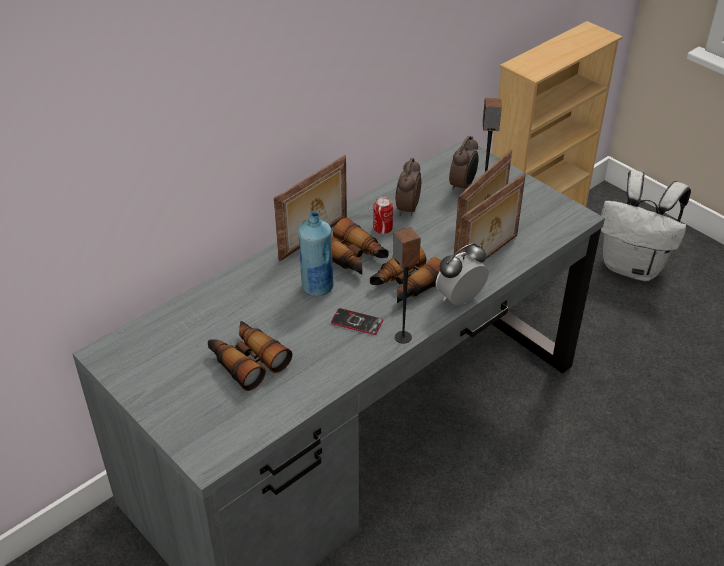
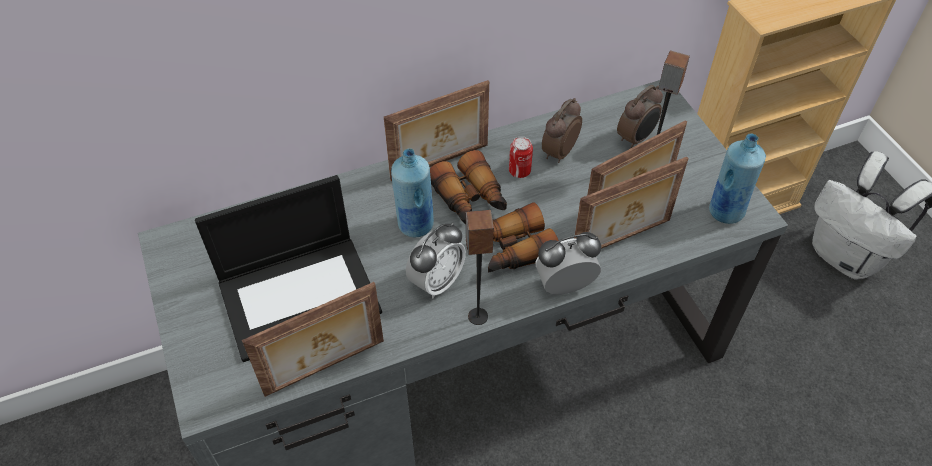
camera: 20 degrees right, 10 degrees up
(247, 361) = (300, 295): binoculars -> laptop
(298, 406) = (326, 369): none -> picture frame
(357, 322) = (436, 282): phone -> alarm clock
(555, 219) = (725, 211): none -> blue bottle

